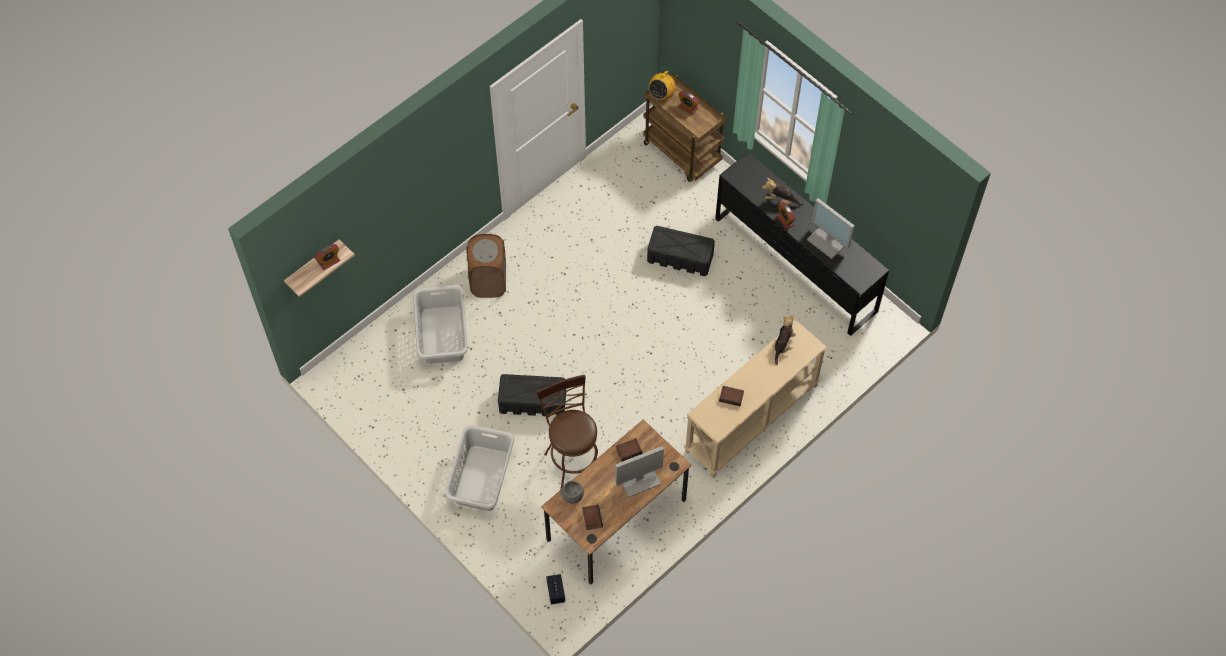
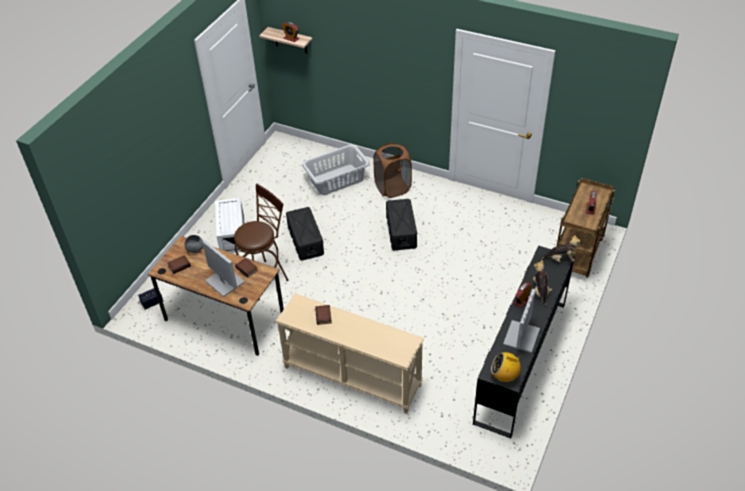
camera: 70 degrees right, 15 degrees down
(481, 478) = (231, 234): grey laundry basket -> white storage box
(661, 95) = (590, 190): radio -> radio (504, 376)
(680, 257) = (479, 284): black storage box -> black storage box (401, 232)
(782, 345) = (392, 335): plush toy -> plush toy (560, 259)

